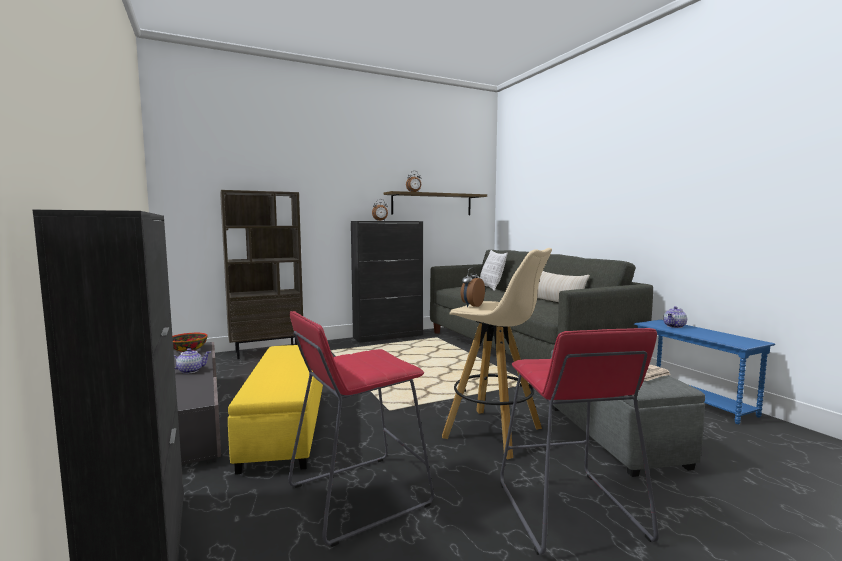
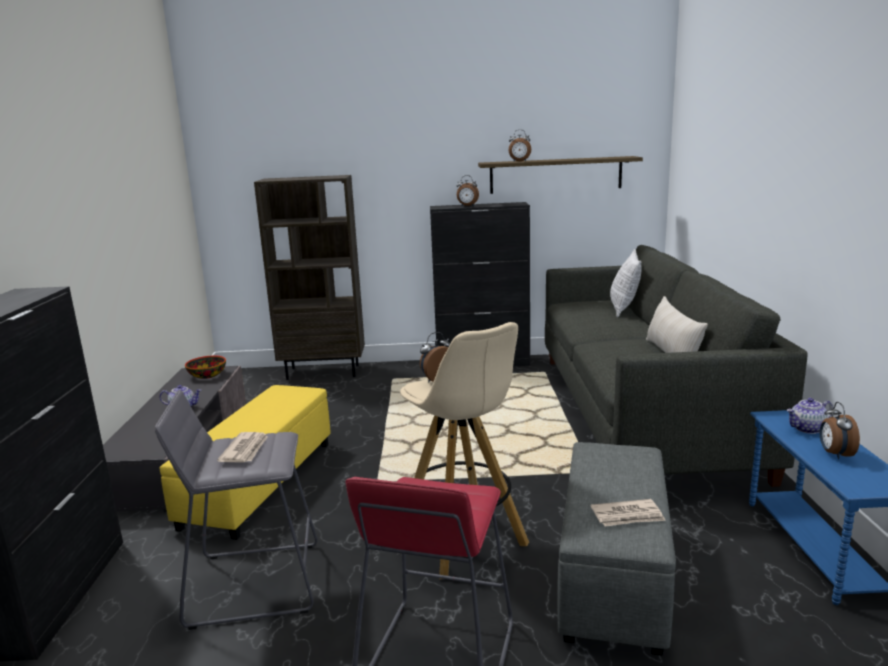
camera: 25 degrees right, 10 degrees up
(358, 496) = (254, 583): red stool -> grey stool
(362, 361) = (245, 450): none -> newspaper
(706, 334) = (834, 454): none -> alarm clock

